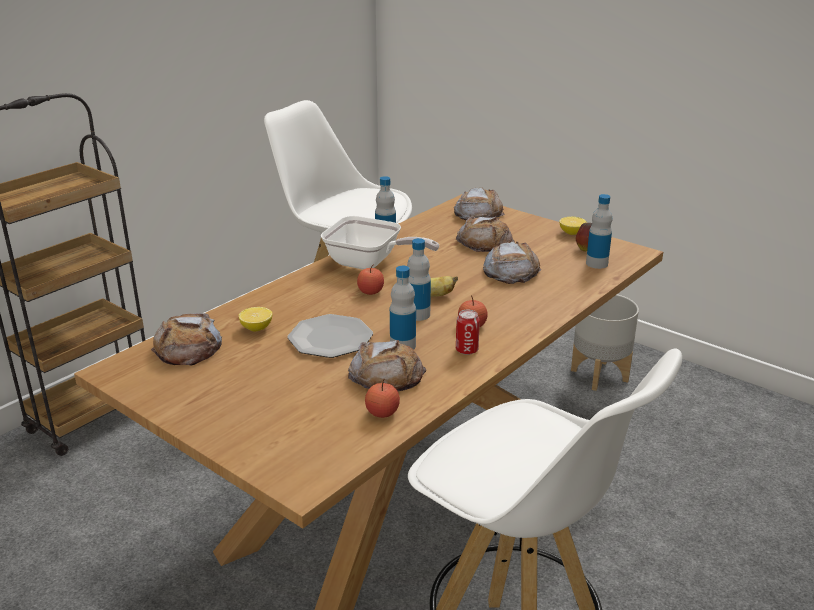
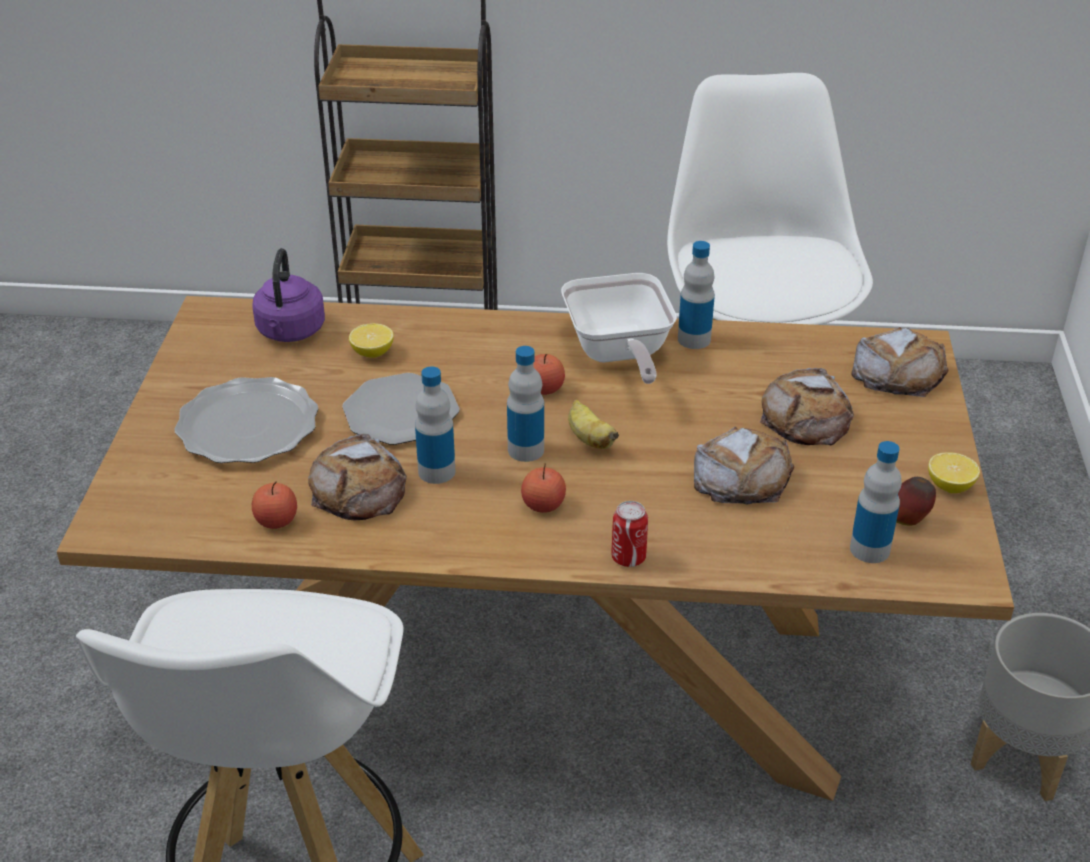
camera: 55 degrees right, 10 degrees up
(188, 348) = (290, 332): bread -> purple kettle
(267, 394) = (247, 426): none -> plate
(467, 350) = (475, 526): can -> can (628, 557)

